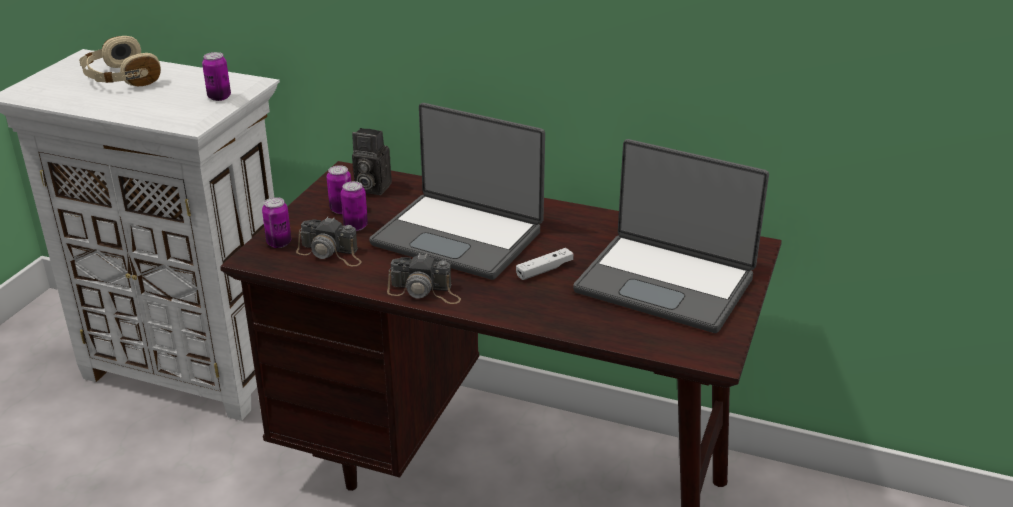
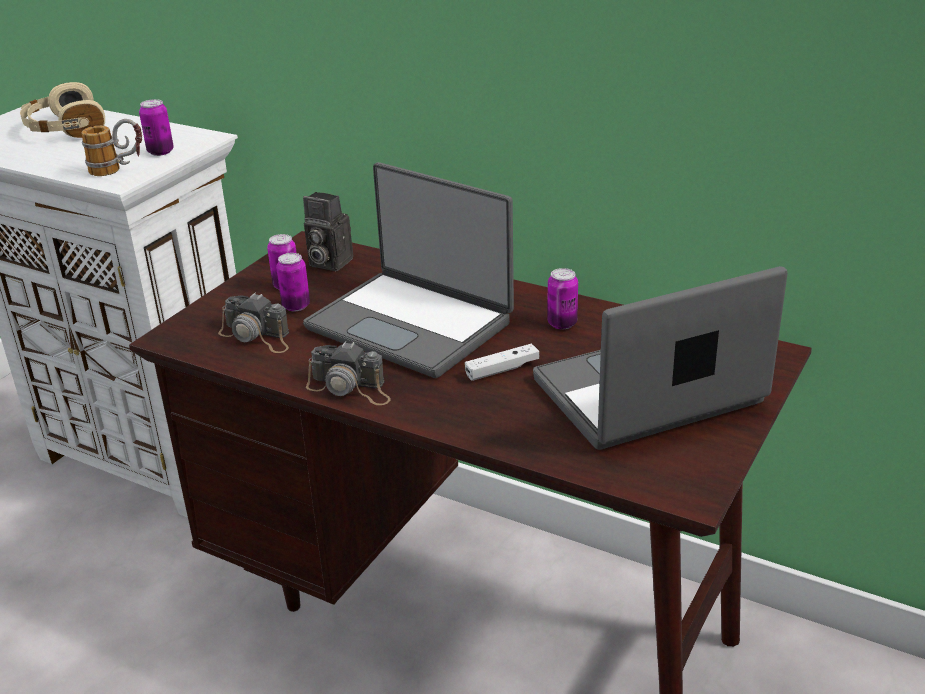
camera: 10 degrees right, 0 degrees up
(188, 115) = (118, 170): none -> mug
(279, 243) = (203, 321): can -> can (562, 323)
(666, 283) = (649, 394): laptop -> laptop turned 120 degrees clockwise

